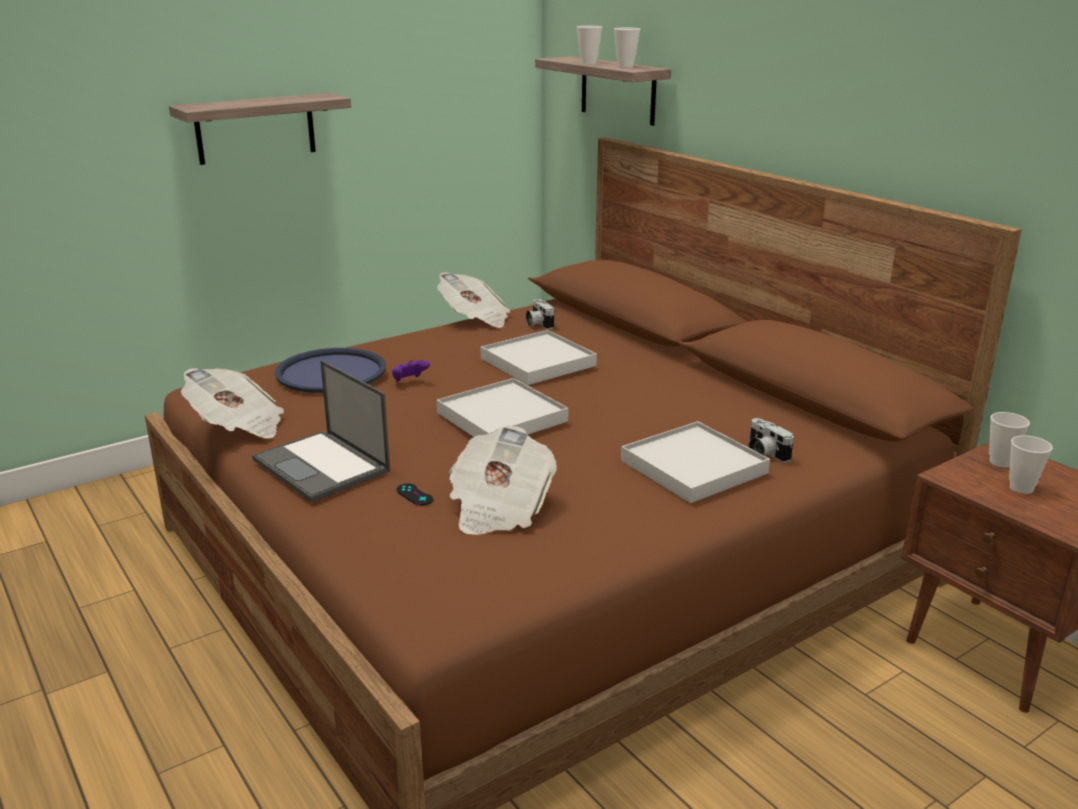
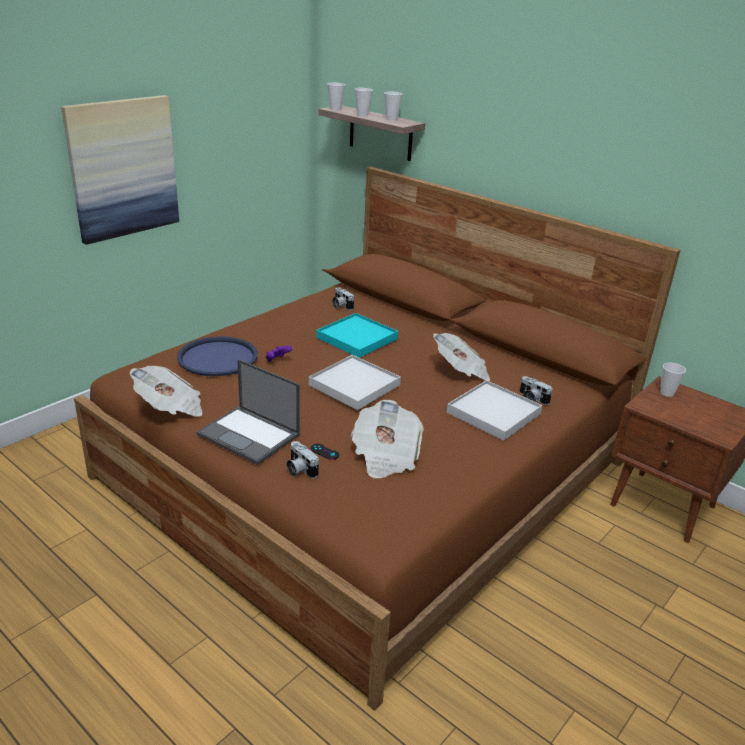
camera: 15 degrees left, 5 degrees up
(255, 128) = (123, 168): shelf -> picture
(365, 513) = (299, 470): none -> camera
(475, 319) = (294, 303): newspaper -> newspaper (461, 371)
(538, 362) = (357, 338): white tray -> turquoise tray
(1021, 488) = (684, 410): cup -> cup (335, 109)

